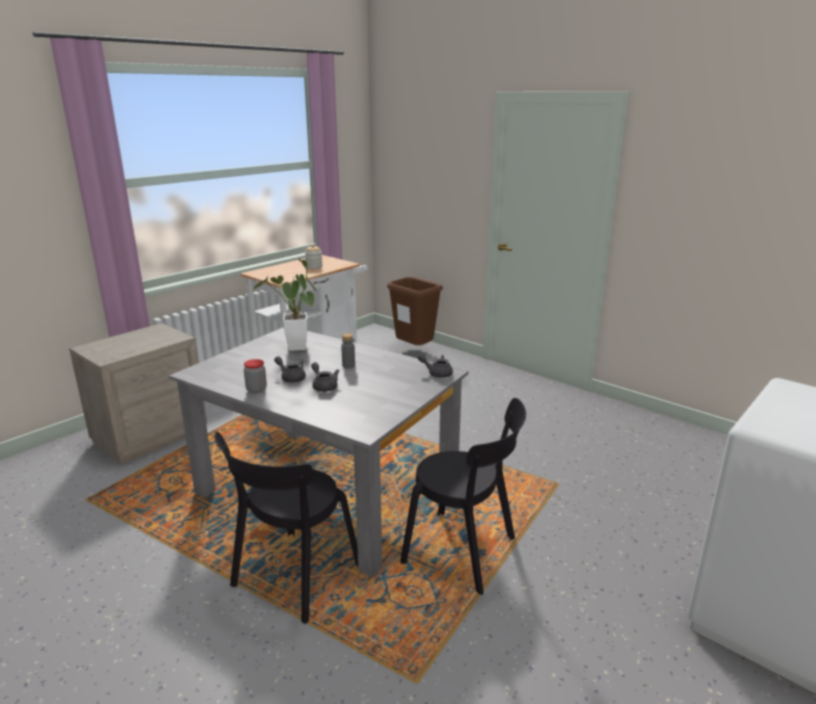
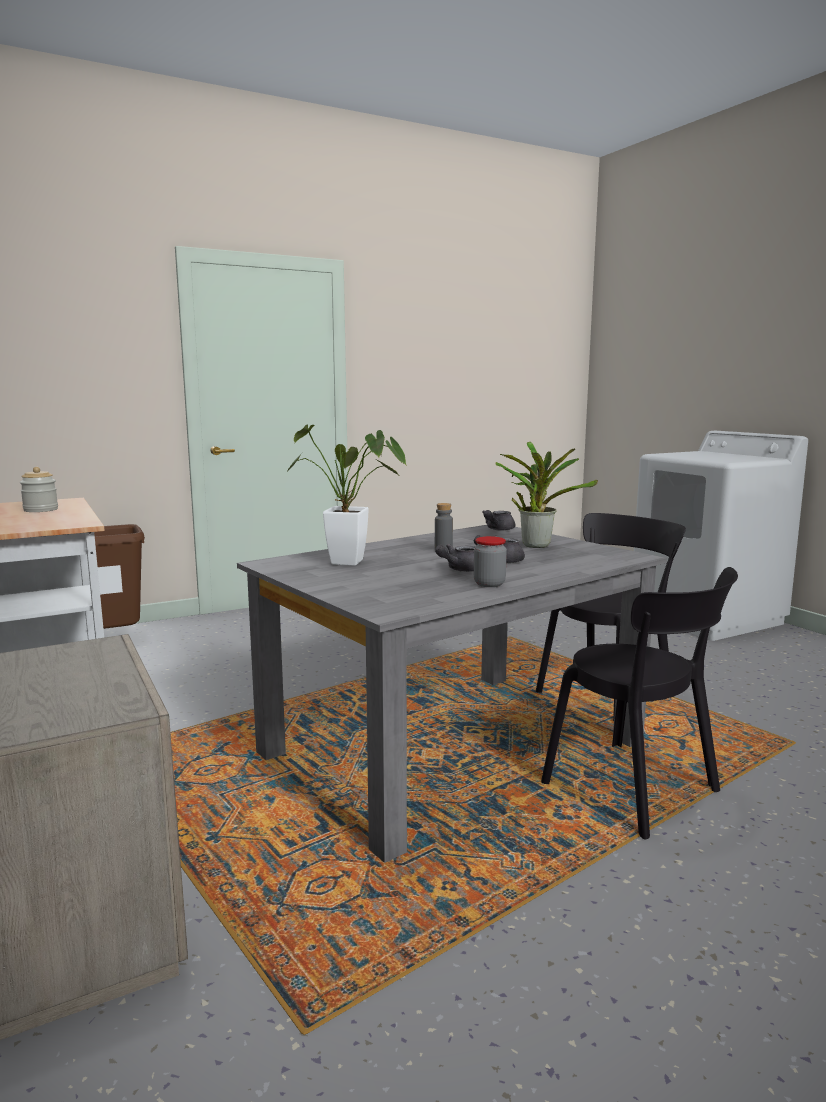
camera: 70 degrees left, 10 degrees down
(386, 392) = (536, 545): none -> potted plant

